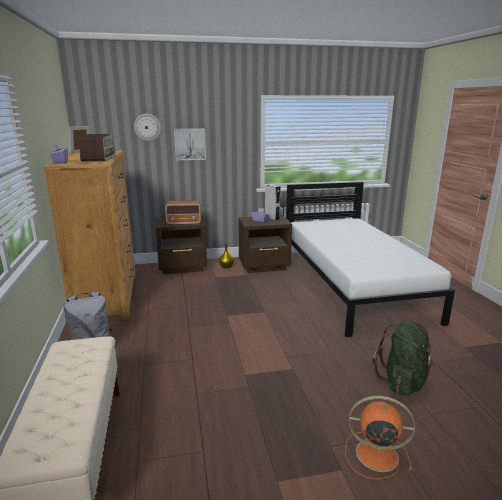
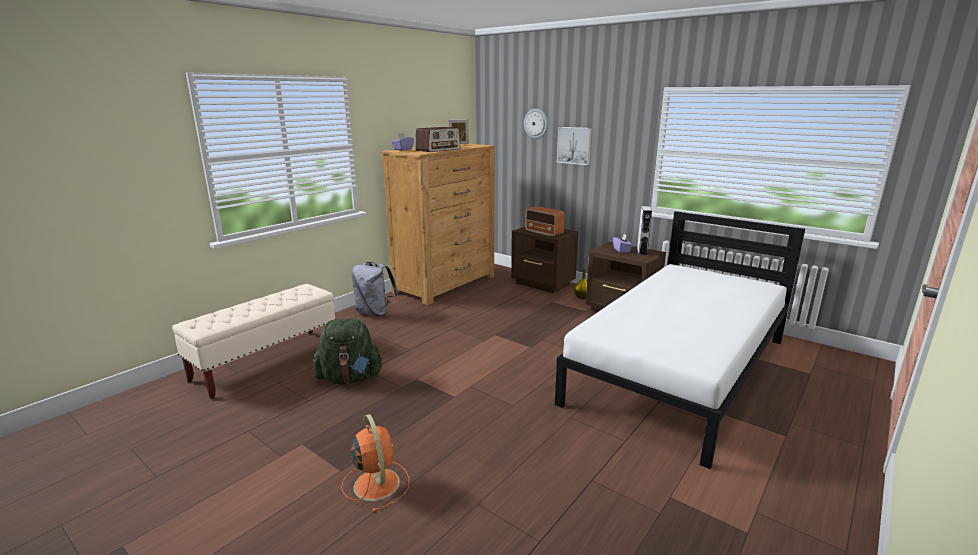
camera: 50 degrees right, 0 degrees up
(403, 381) = (517, 467): green backpack -> green backpack (350, 378)

